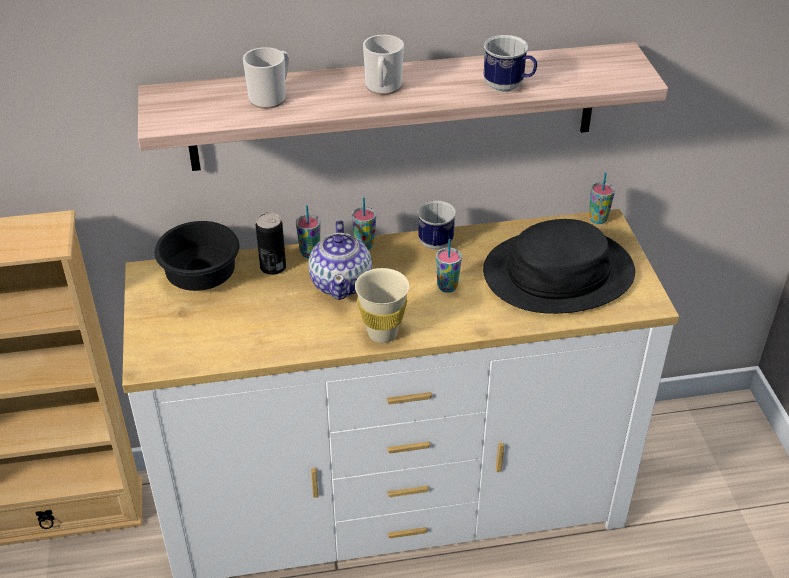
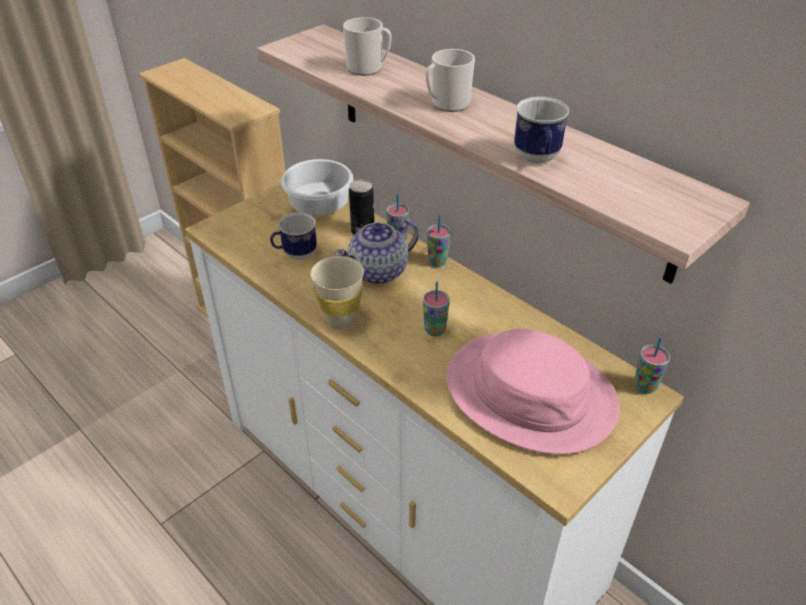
camera: 55 degrees right, 0 degrees up
(204, 276) = (321, 207): black bowl -> white bowl
(435, 246) = (479, 299): mug -> mug (295, 255)
(558, 273) = (530, 393): black hat -> pink hat

